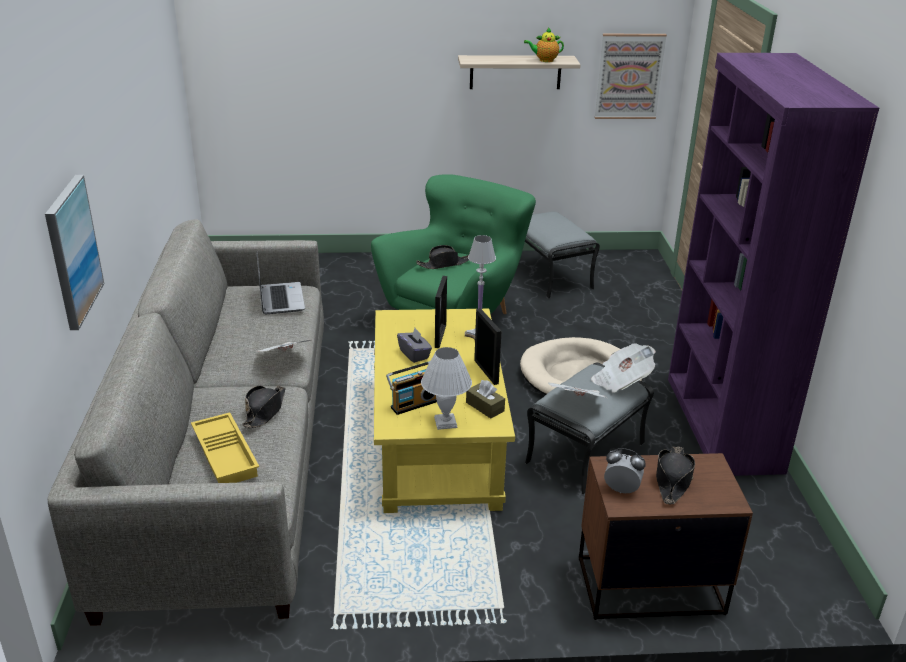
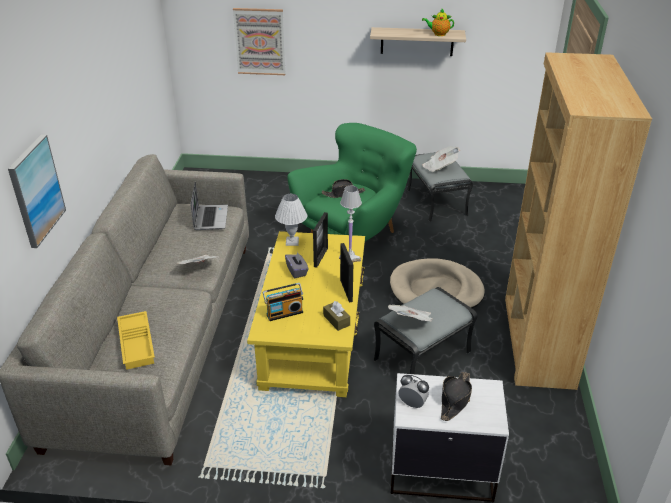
camera: 10 degrees right, 5 degrees up
(265, 411) = (173, 310): black hat -> none
(446, 423) = (303, 331): white table lamp -> white table lamp (292, 242)
(621, 381) = (451, 305): newspaper -> newspaper (440, 167)
(629, 76) = (509, 48): picture -> picture (260, 41)
(649, 585) = (440, 470): brown nightstand -> white nightstand
(721, 424) = (537, 341): purple bookcase -> brown bookcase

